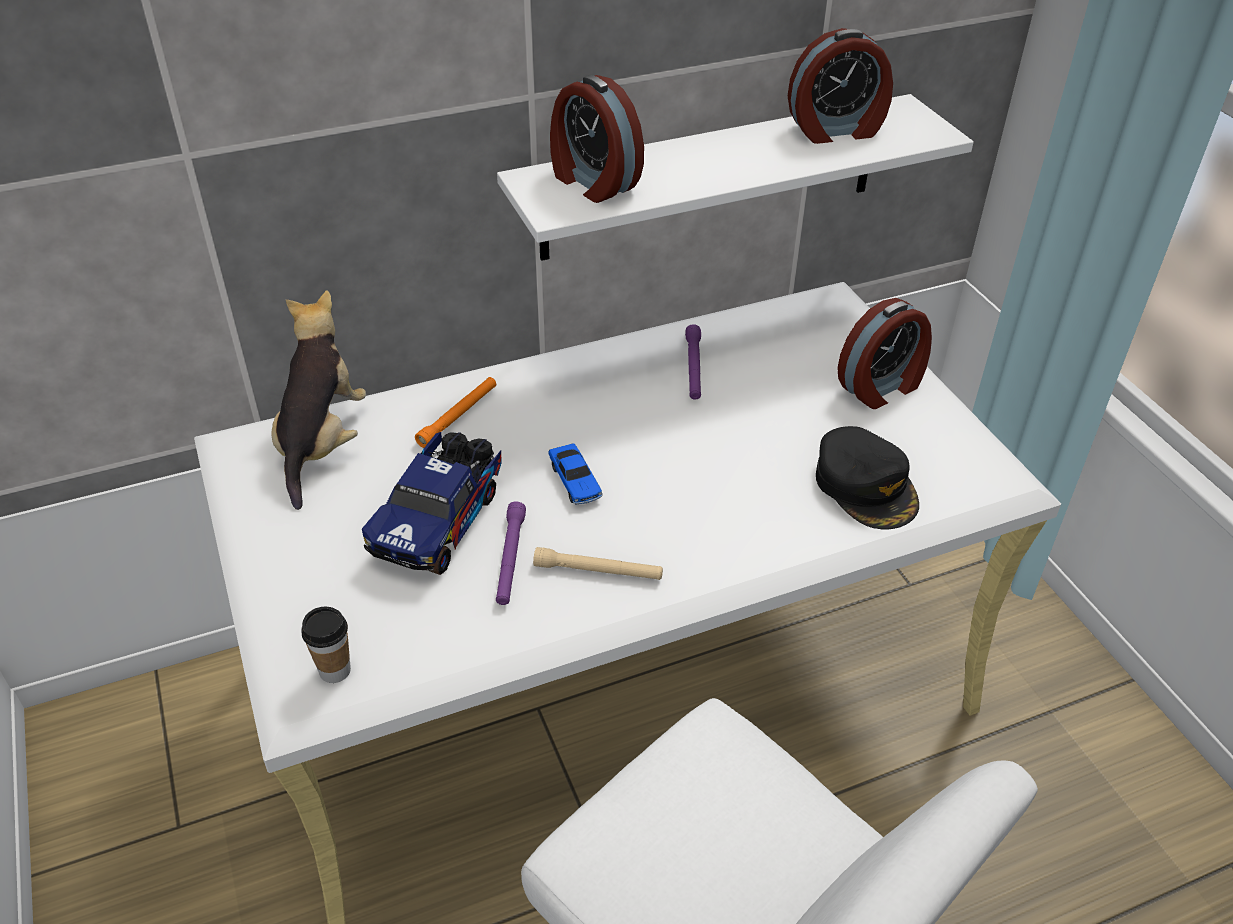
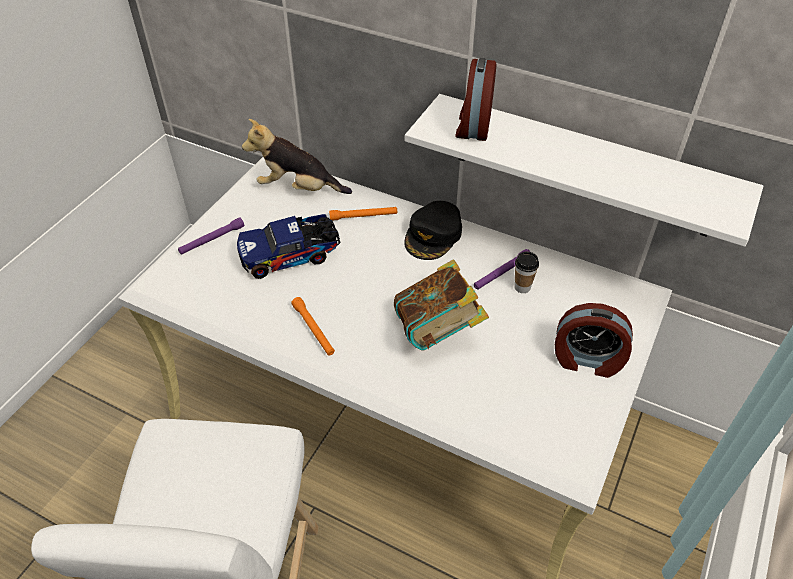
camera: 50 degrees right, 5 degrees up
(322, 442) = (298, 188): plush toy -> plush toy turned 135 degrees counterclockwise
(335, 670) = (174, 284): cup -> cup (522, 287)
(510, 559) = (290, 295): purple flashlight -> purple flashlight (212, 240)
(575, 481) = (365, 283): toy car -> none
(598, 571) = (313, 330): beige flashlight -> orange flashlight
(721, 466) = (437, 330): none -> book
(836, 130) = (663, 178): alarm clock -> none
(866, 486) = (492, 400): black cap -> black cap (433, 235)

